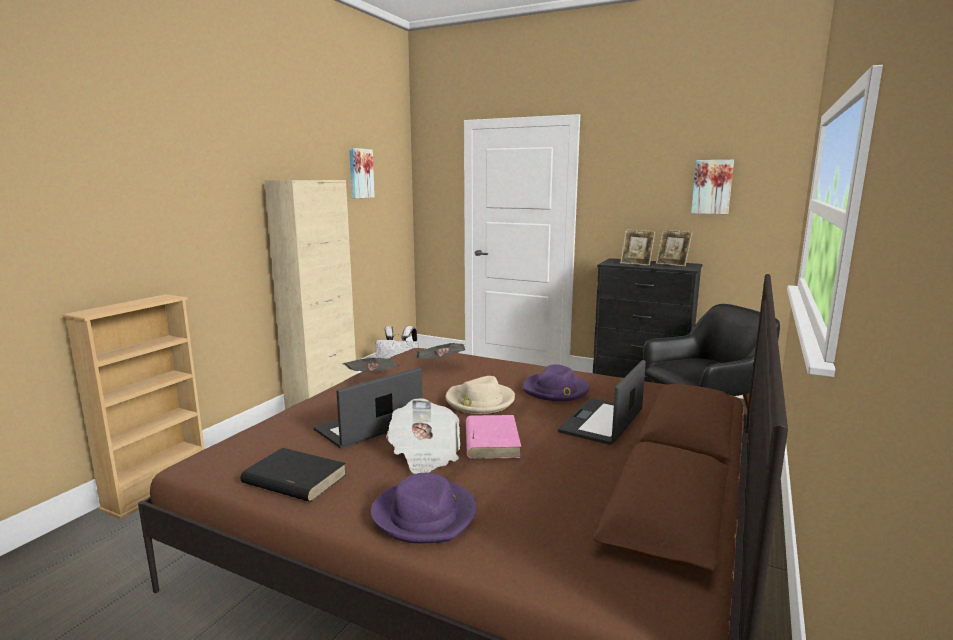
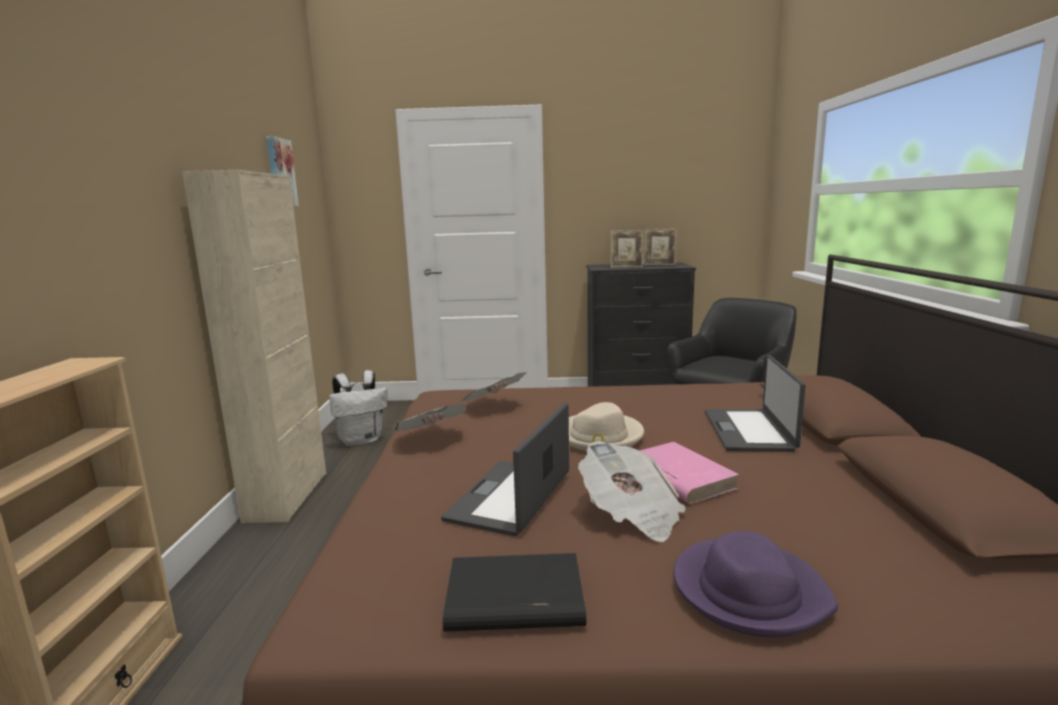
camera: 25 degrees left, 0 degrees up
(555, 390) = (656, 408): purple hat -> none
(712, 187) = (686, 182): picture -> none

